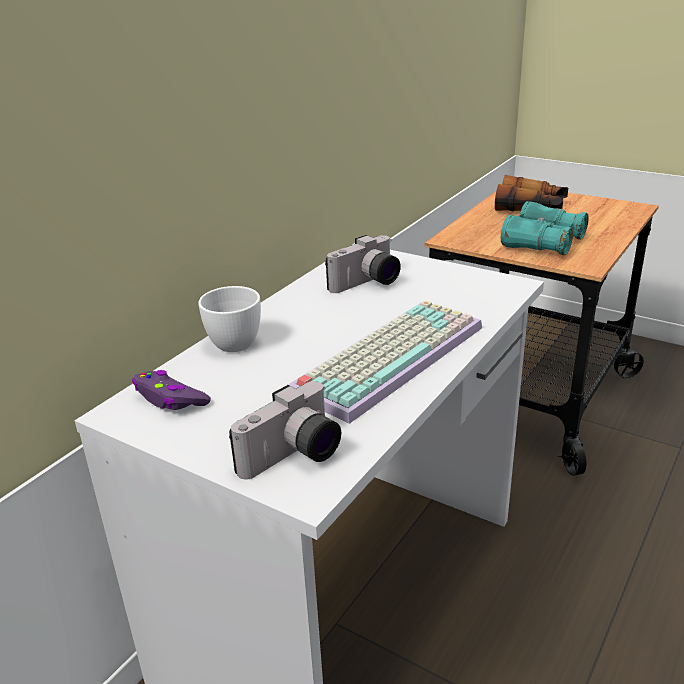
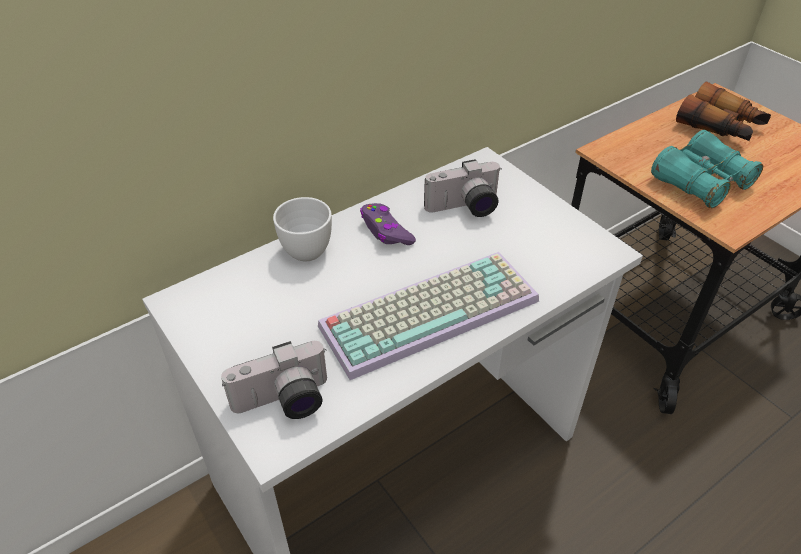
camera: 20 degrees right, 15 degrees up
(170, 399) = (223, 300): purple game controller -> purple game controller (386, 231)

